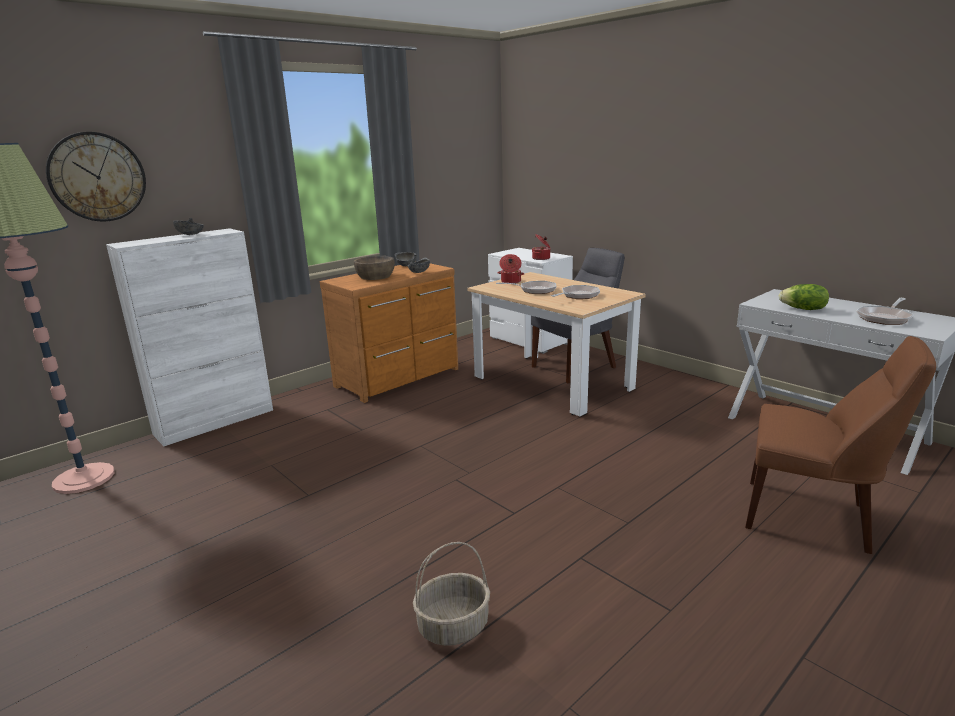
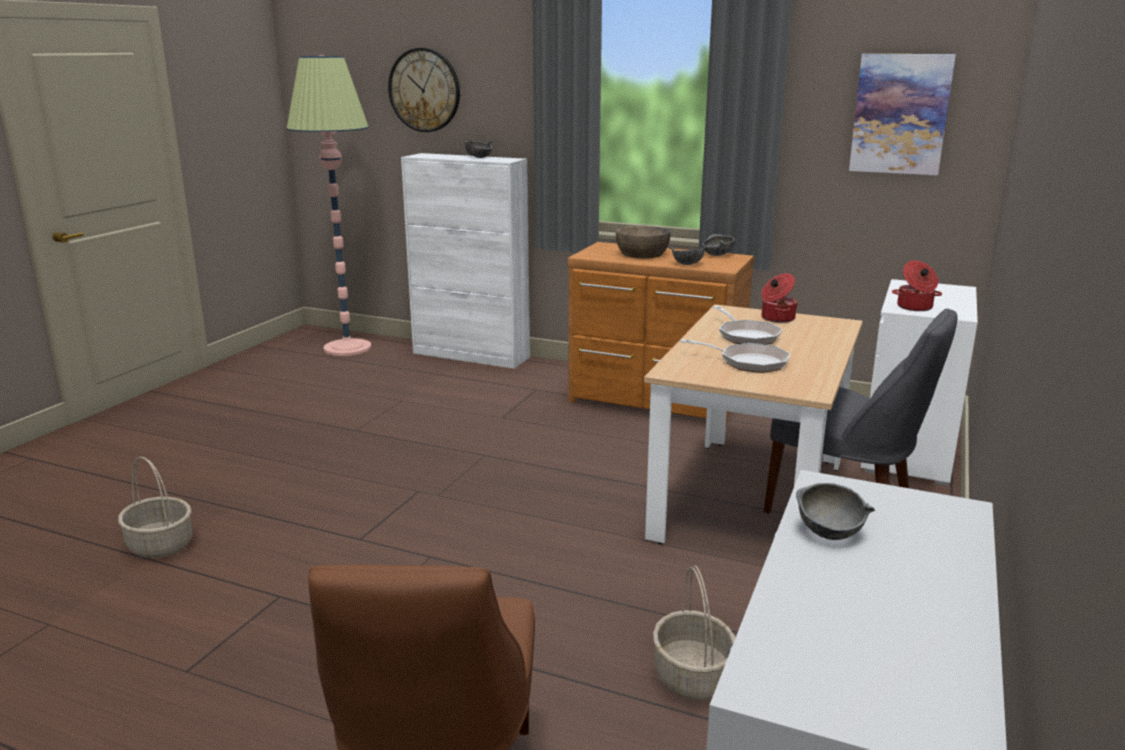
camera: 65 degrees right, 0 degrees up
(460, 161) = (900, 114): none -> picture
(713, 433) = (693, 677): none -> basket
(803, 309) = (830, 532): lettuce -> grey bowl
(884, 318) = (858, 633): frying pan -> none

